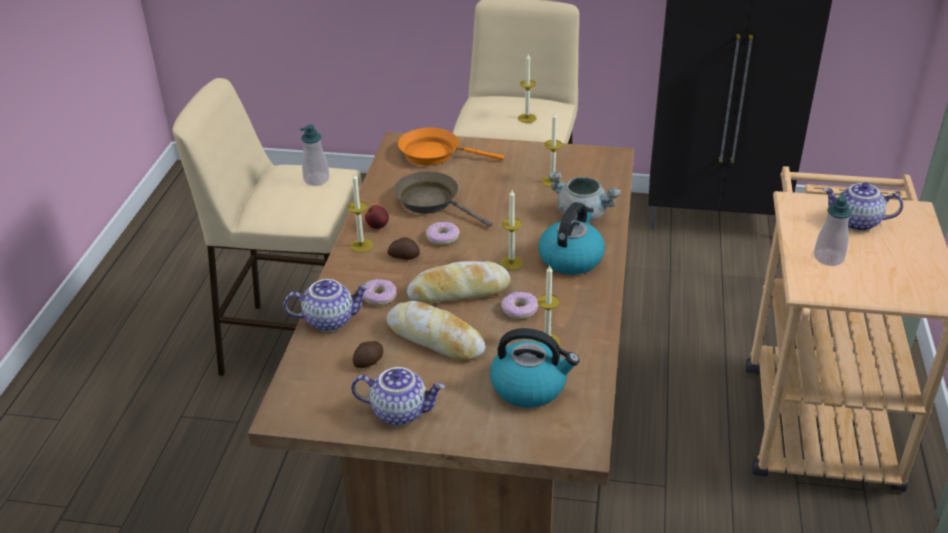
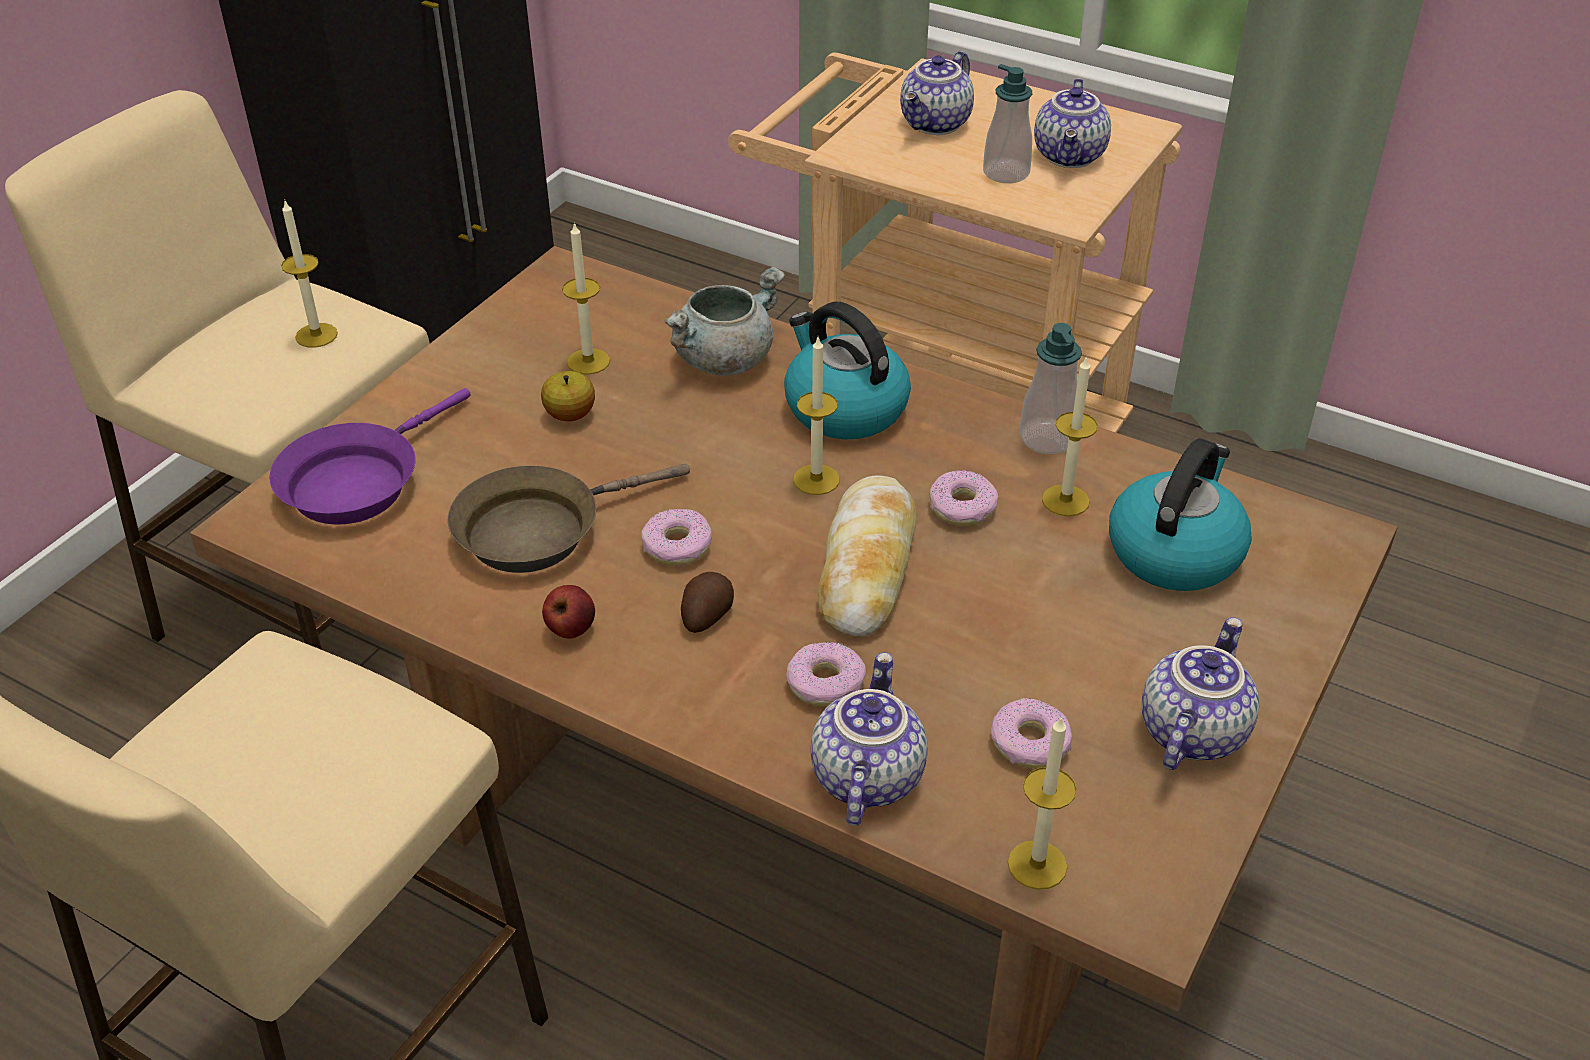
camera: 70 degrees left, 5 degrees up
(316, 179) = (271, 700): soap dispenser -> soap dispenser (1047, 438)
(361, 245) = (624, 671): candle -> candle (1037, 865)
(369, 362) = (1029, 743): potato -> donut
(435, 154) = (358, 481): orange frying pan -> purple frying pan
(435, 339) = (997, 634): bread -> none
(511, 188) = (570, 415): none -> apple
(874, 278) = (1071, 156): none -> teapot

